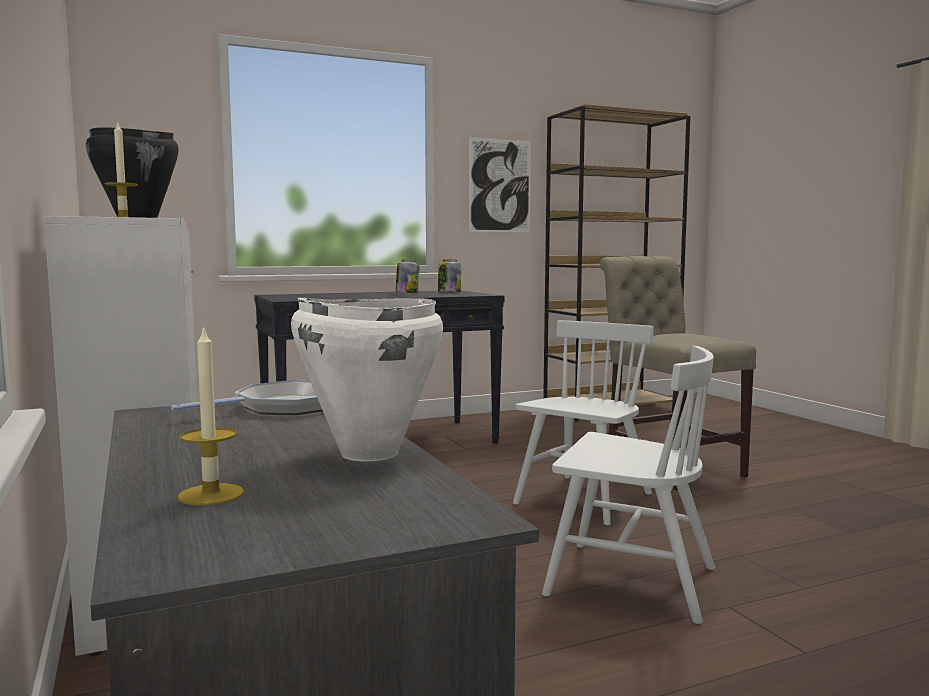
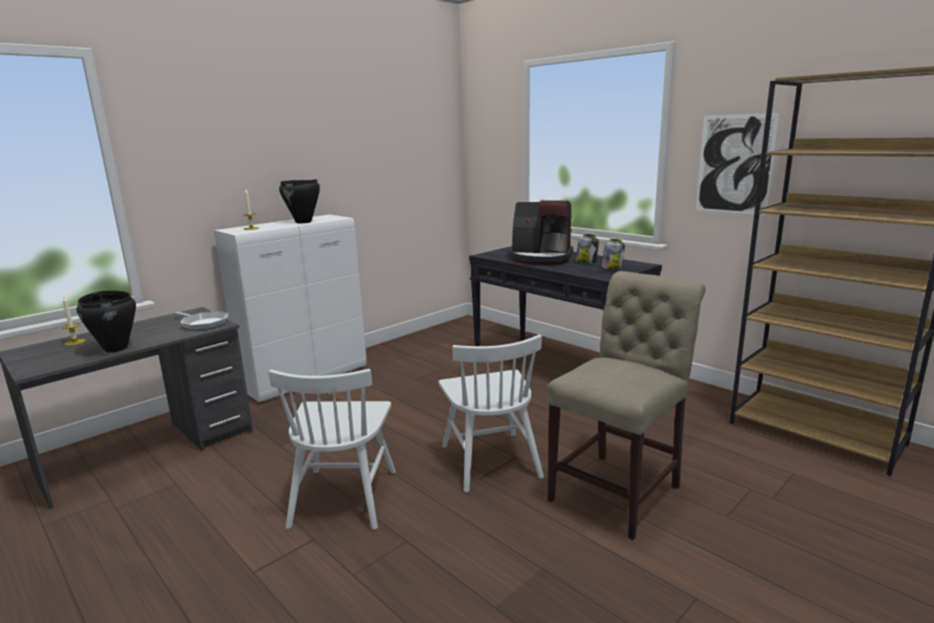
camera: 70 degrees right, 10 degrees up
(357, 295) = (541, 258): none -> coffee machine
(368, 453) = (116, 348): white cooking pot -> black cooking pot
(584, 499) = (490, 460): white chair -> white chair turned 60 degrees clockwise

